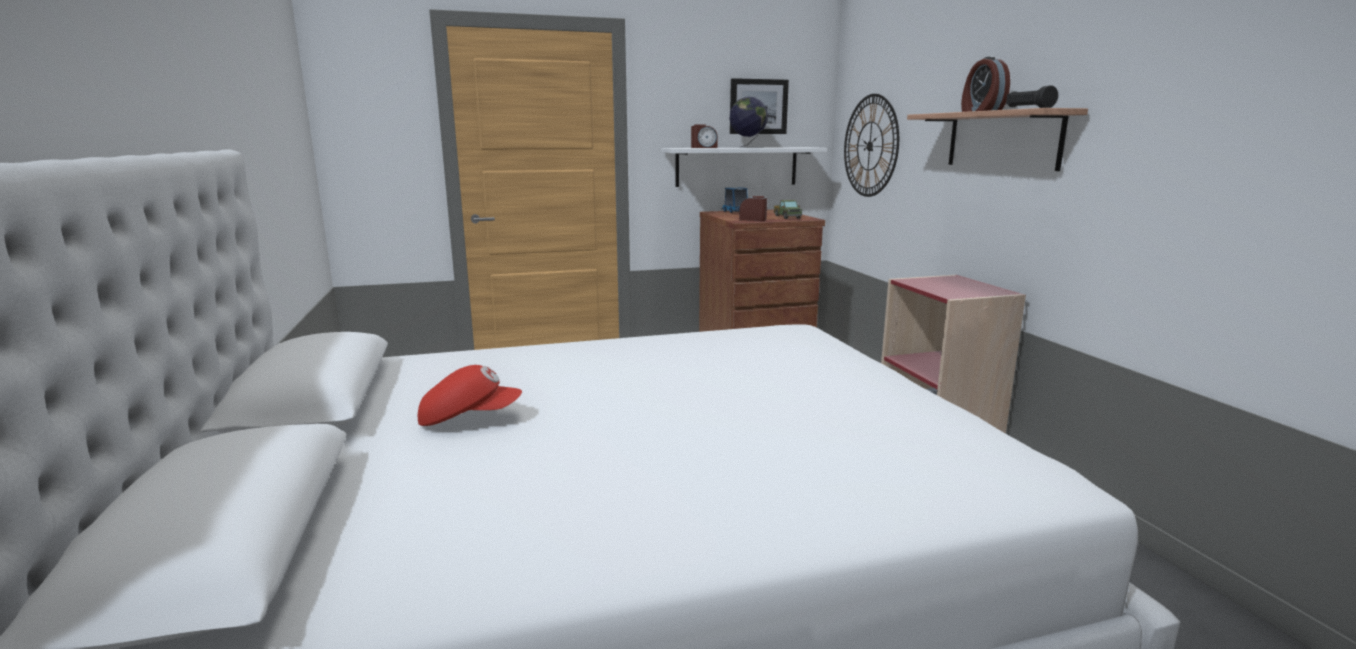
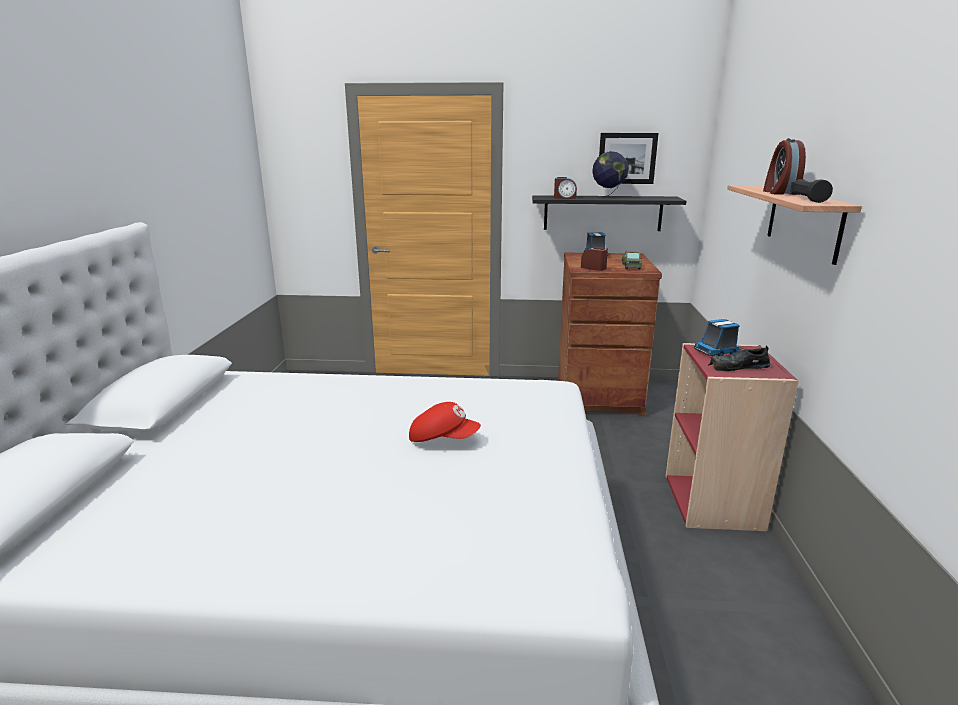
camera: 20 degrees right, 5 degrees up
(469, 418) = (232, 437): red cap -> red cap (443, 439)
(736, 166) = (602, 213): white shelf -> black shelf
(870, 146) = (724, 202): wall clock -> none
(928, 282) = (717, 352): none -> toy truck
(962, 290) = (738, 367): none -> black shoe

